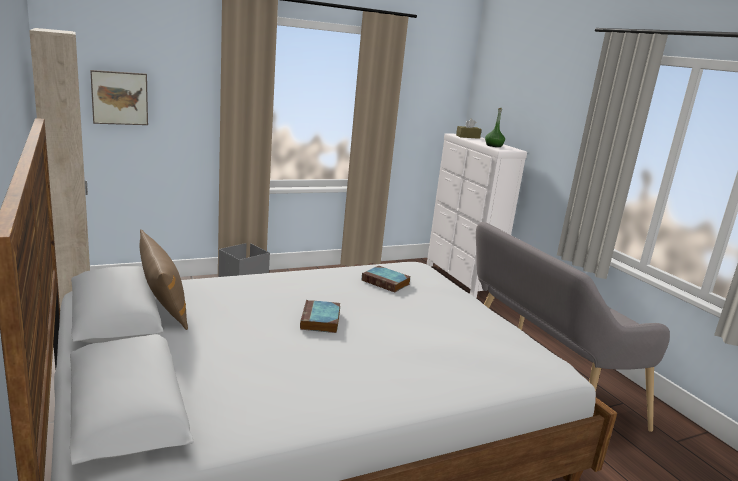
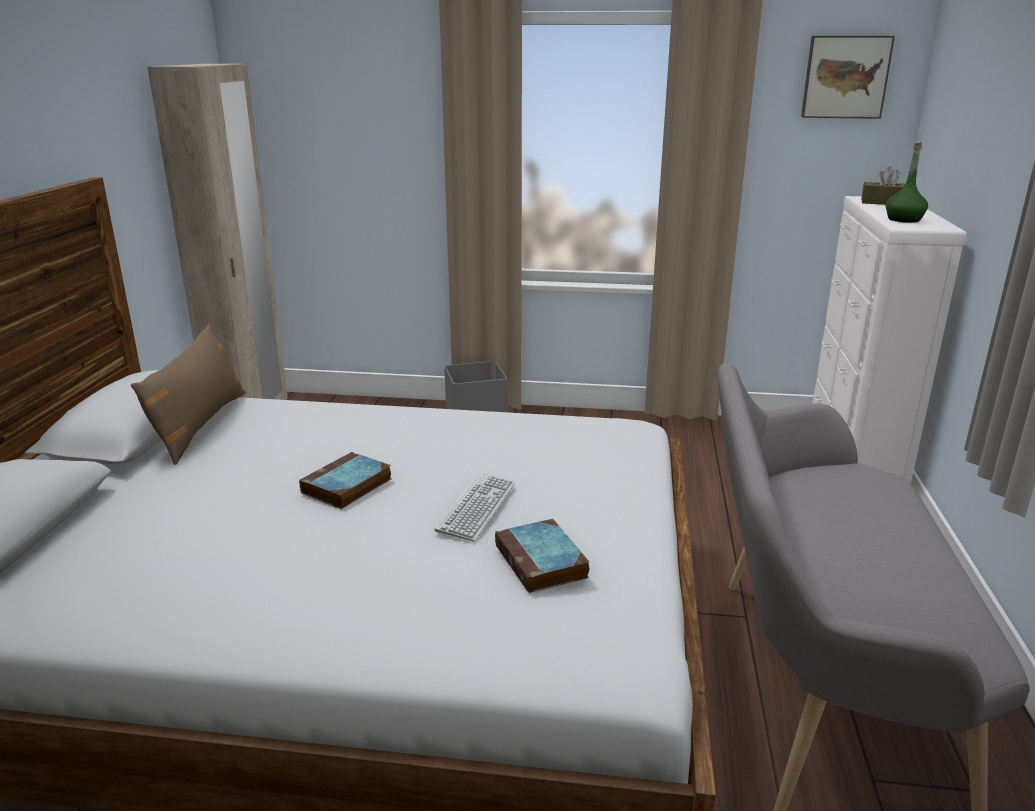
camera: 35 degrees right, 5 degrees up
(119, 97) = (322, 149): picture -> picture (845, 77)
(386, 282) = (533, 447): book -> book (542, 562)
(406, 317) = (477, 508): none -> keyboard

